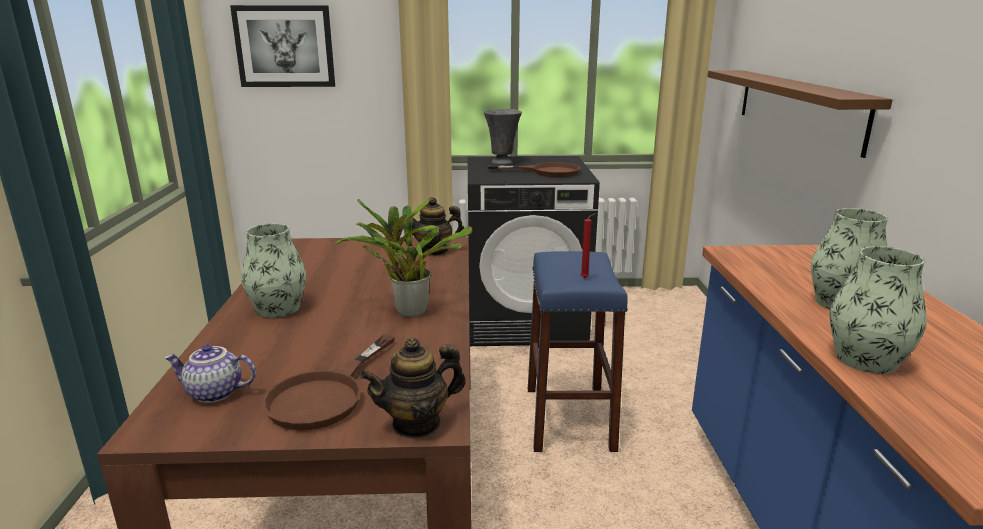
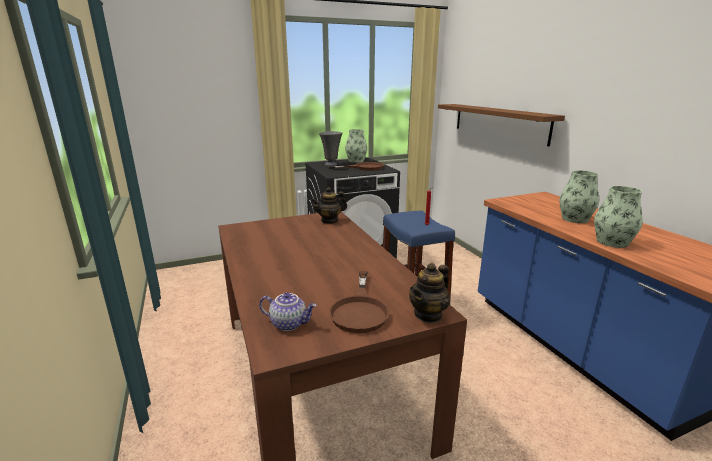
camera: 20 degrees left, 0 degrees up
(213, 393) = (289, 323): teapot -> teapot turned 150 degrees counterclockwise
(278, 308) = (270, 267): vase -> vase (356, 161)
(284, 46) = (173, 94): picture -> none
(407, 310) = (353, 256): potted plant -> none

